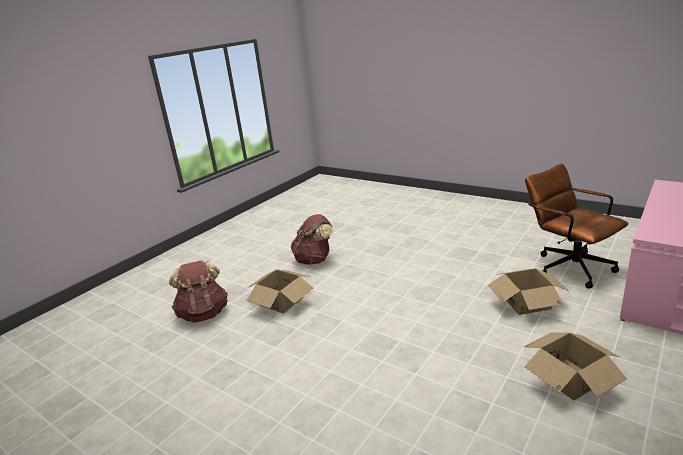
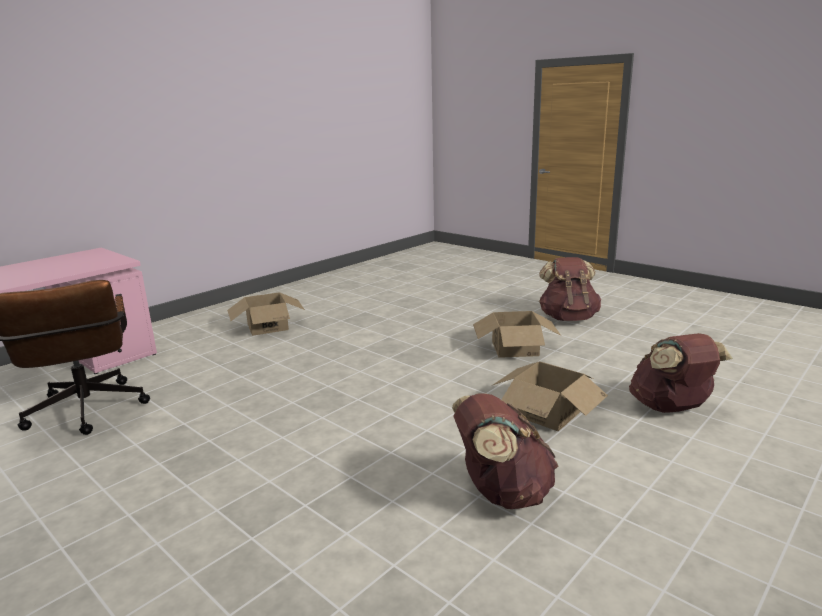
camera: 175 degrees left, 5 degrees down
(206, 440) = (568, 318): none -> brown backpack
(526, 303) = (216, 376): cardboard box -> cardboard box (515, 348)

